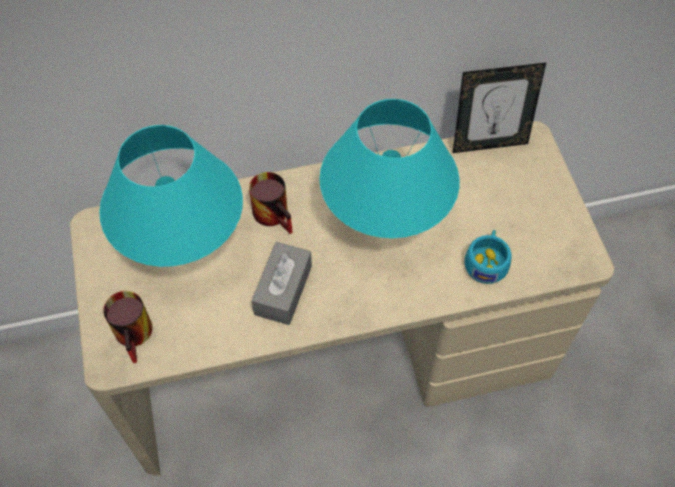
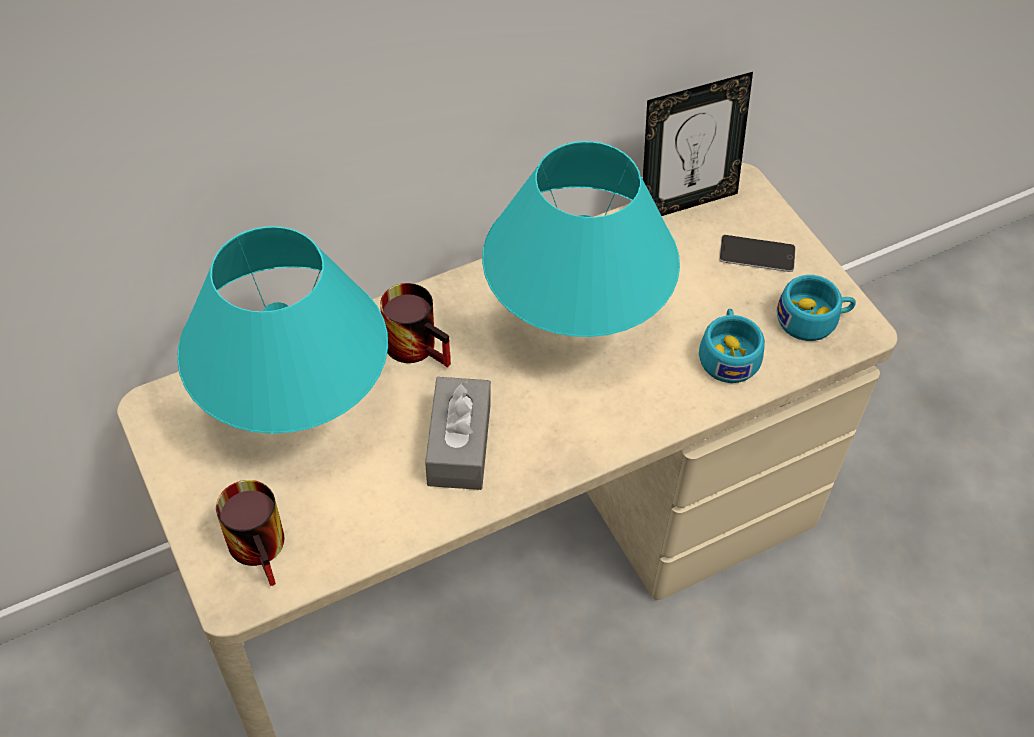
camera: 15 degrees left, 5 degrees down
(529, 191) = (757, 254): none -> phone
(555, 247) = (813, 319): none -> turquoise cup

